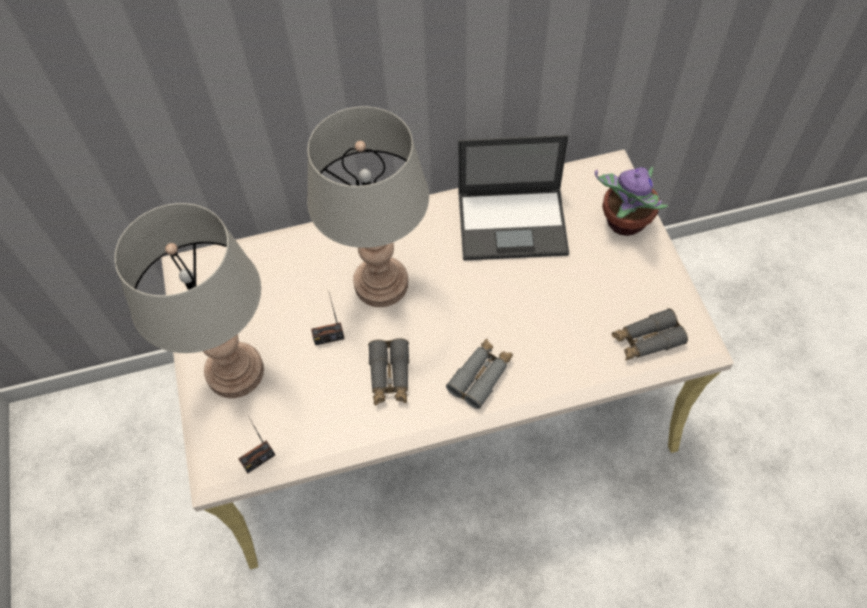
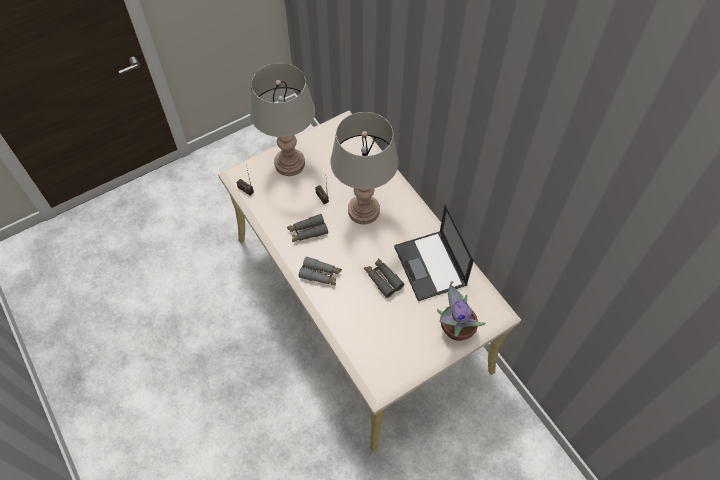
camera: 70 degrees right, 0 degrees up
(646, 340) = (371, 356): grey binoculars -> grey binoculars (383, 279)

